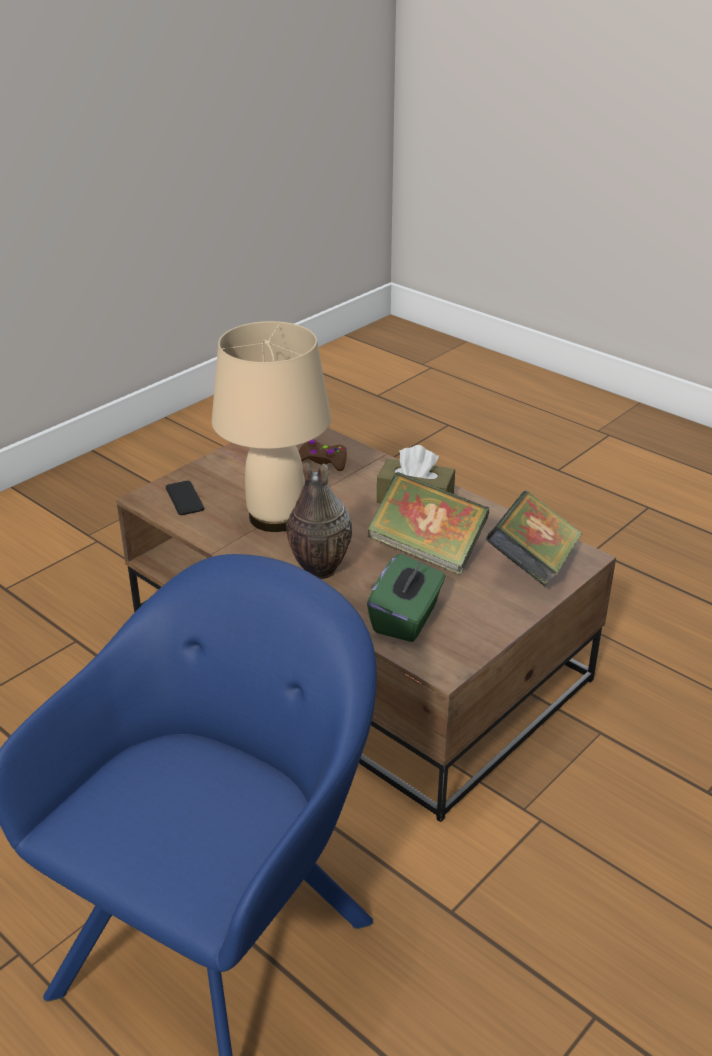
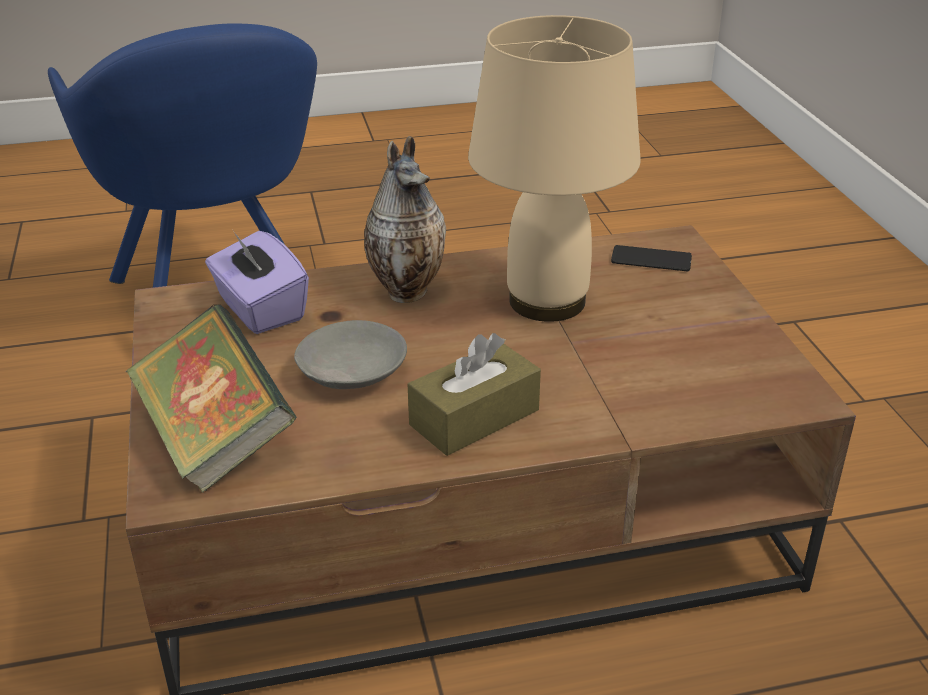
camera: 125 degrees right, 0 degrees up
(322, 461) = (657, 382): brown game controller -> none
(406, 618) = (260, 309): green tissue box -> purple tissue box
(427, 551) = (350, 373): book -> grey bowl

